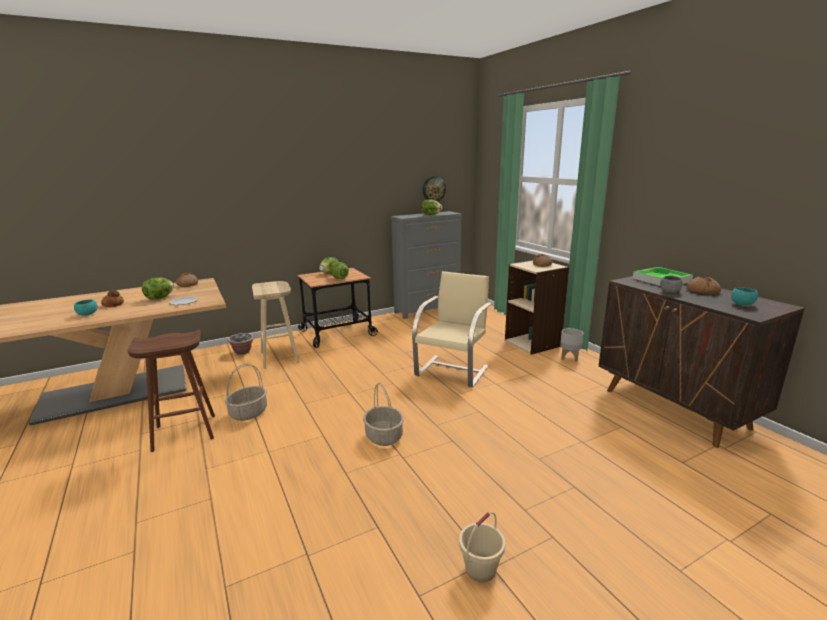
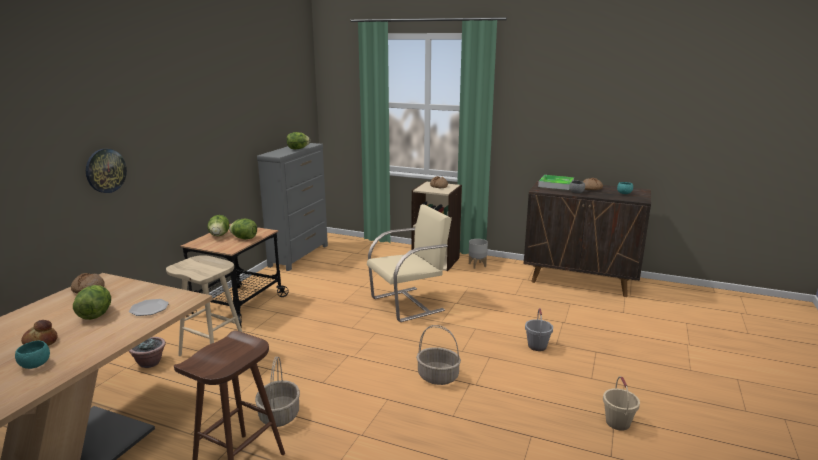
camera: 40 degrees left, 0 degrees up
(433, 189) = (287, 119): wall clock -> wall clock (105, 170)
(453, 370) = (409, 304): beige chair -> beige chair turned 75 degrees clockwise
(514, 451) = (537, 346): none -> grey bucket

